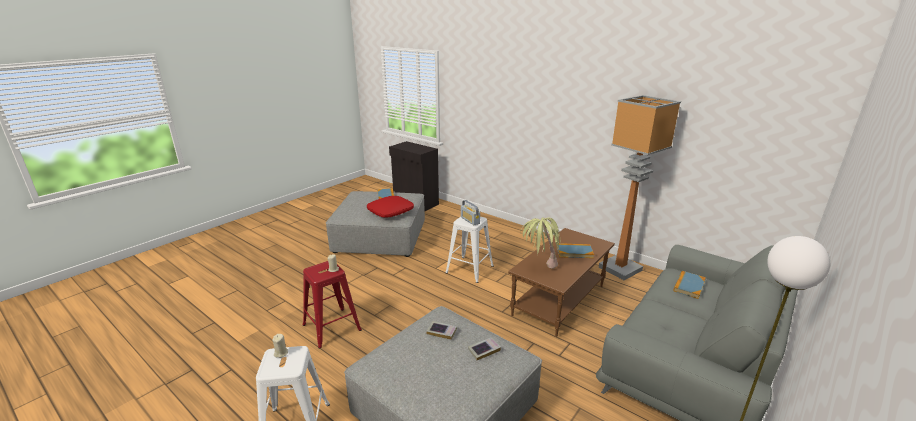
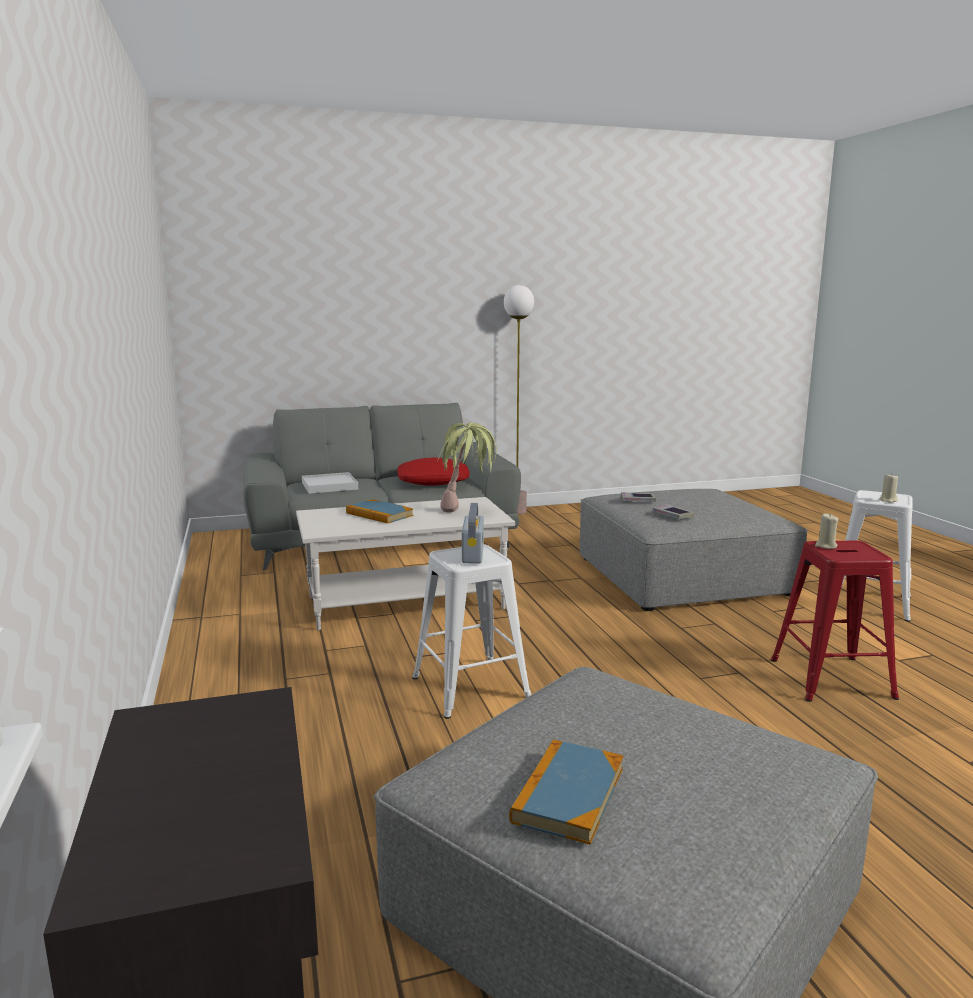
camera: 145 degrees left, 10 degrees down
(390, 211) = (607, 709): red pillow -> red pillow (433, 482)
(559, 301) = (406, 602): brown coffee table -> white coffee table
(620, 269) = (228, 604): floor lamp -> none
(689, 286) = (329, 486): book -> white tray

